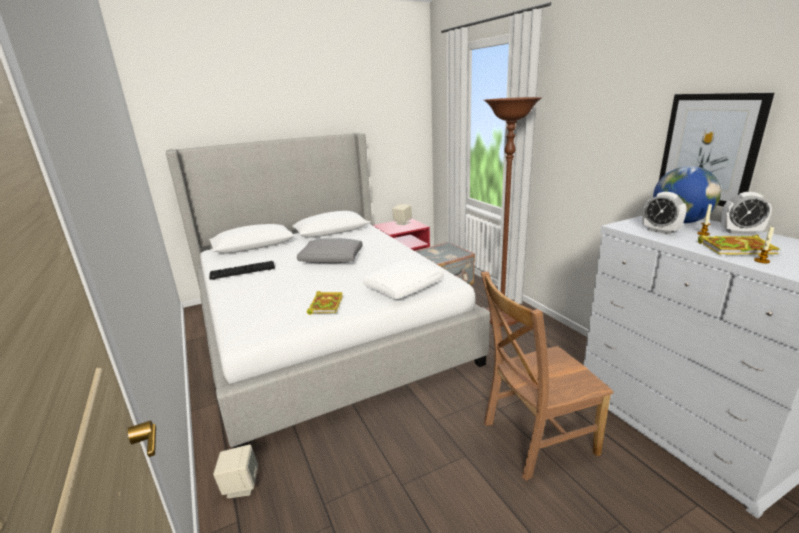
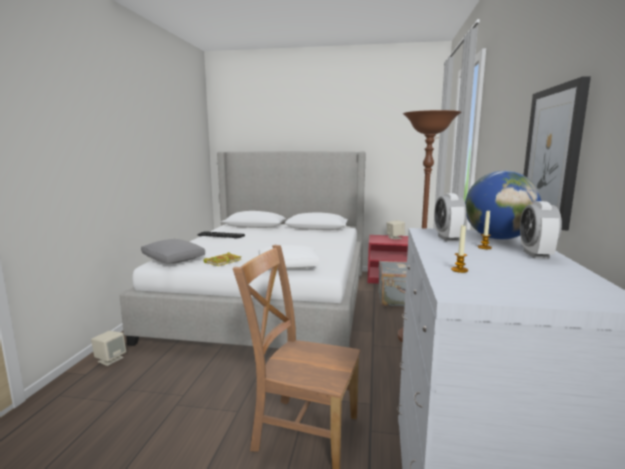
camera: 35 degrees right, 10 degrees down
(332, 259) = (281, 241): grey pillow -> grey pillow (173, 260)
(737, 248) = (474, 260): book -> none
(740, 232) = (536, 254): alarm clock -> alarm clock turned 45 degrees clockwise

